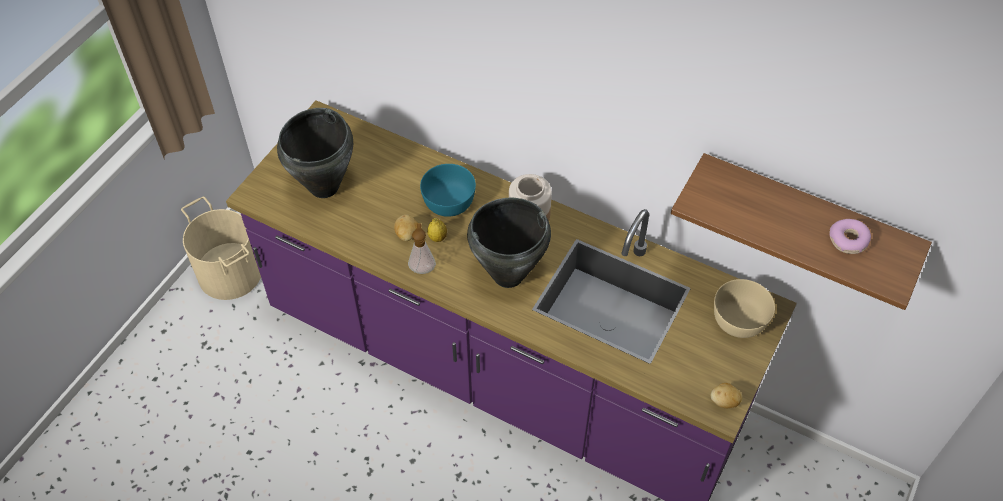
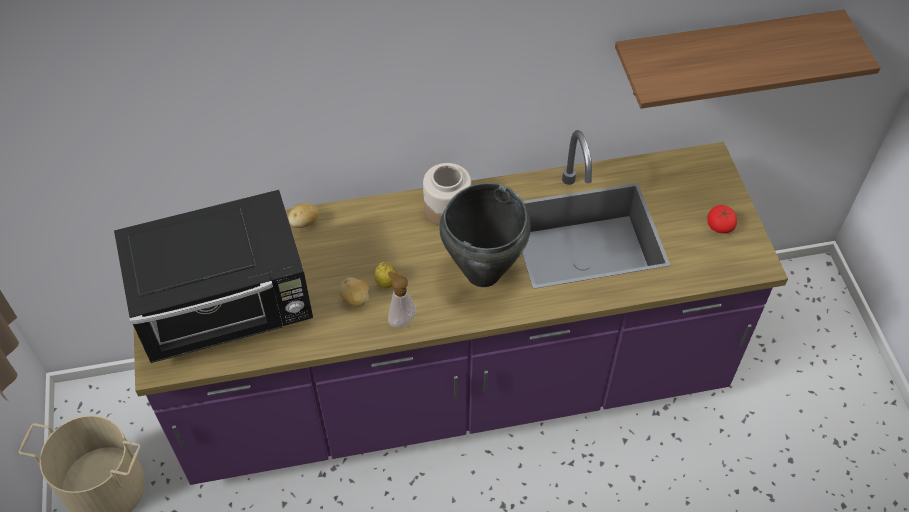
camera: 40 degrees left, 0 degrees up
(325, 187) = (228, 308): black cooking pot -> black microwave
(449, 202) = (364, 244): turquoise bowl -> none
(721, 362) = (719, 226): none -> tomato
(724, 402) = (752, 255): potato -> potato (304, 223)
(738, 319) = (697, 183): beige bowl -> none
(848, 240) = (792, 44): donut -> none

